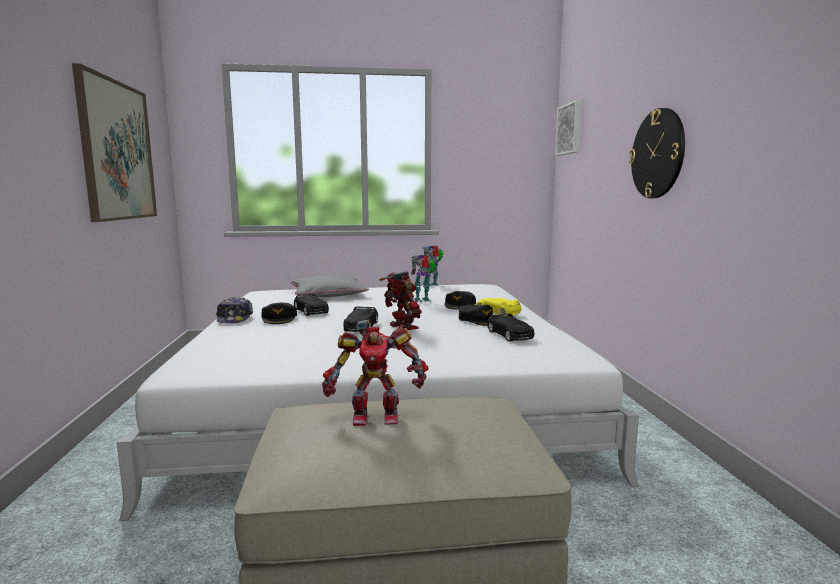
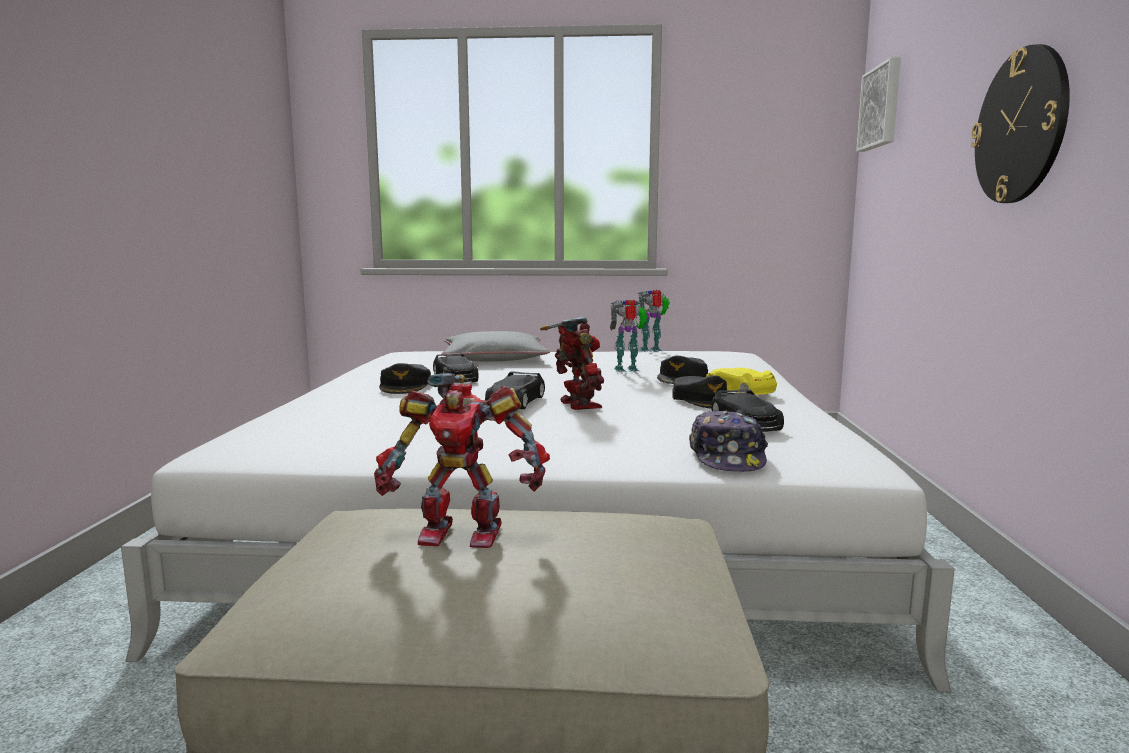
camera: 10 degrees right, 0 degrees up
(117, 151) = (203, 147): picture -> none
(235, 318) = (346, 384): cap -> cap (727, 457)

